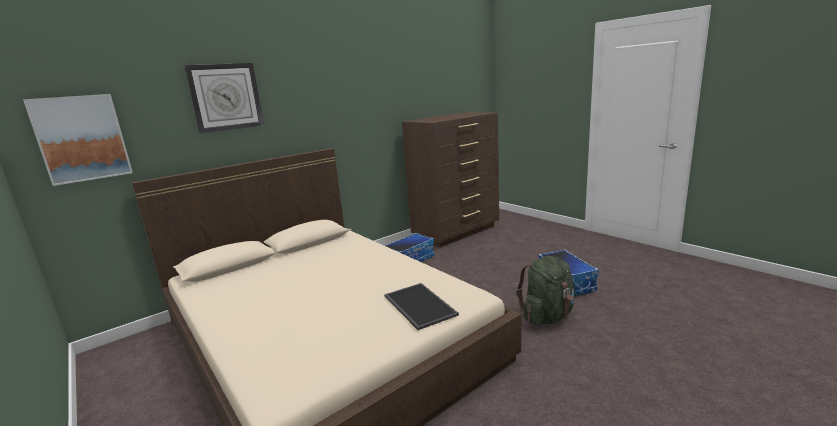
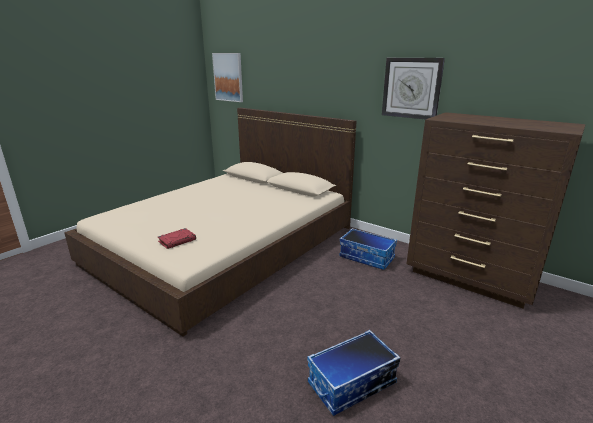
camera: 75 degrees right, 5 degrees up
(226, 97) = (291, 61): wall clock -> wall clock (411, 88)
(418, 305) = (177, 240): tray -> red book
(547, 316) = (260, 361): green backpack -> none

